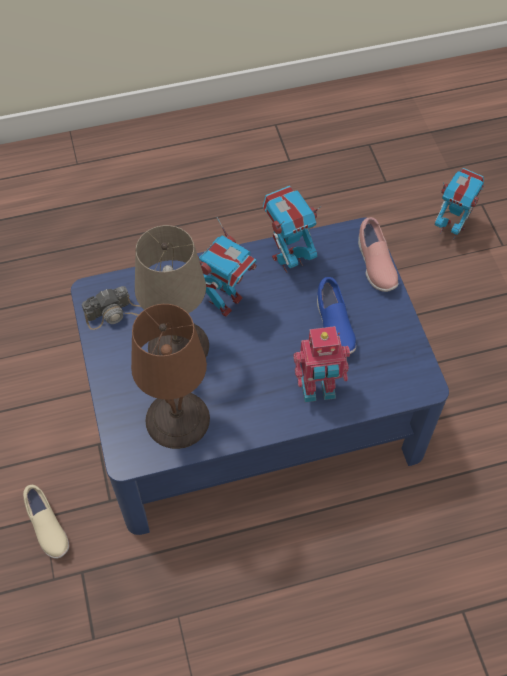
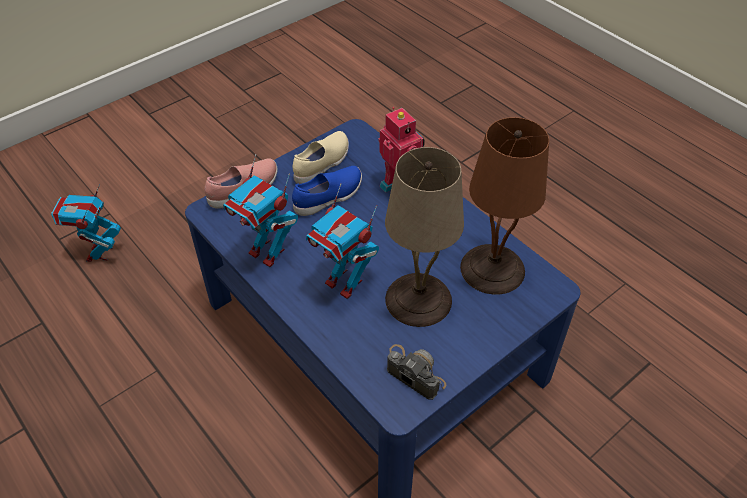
camera: 115 degrees left, 10 degrees down
(47, 527) = (596, 450): beige shoe -> beige shoe (322, 165)
(225, 301) = (344, 283): toy robot -> toy robot turned 150 degrees counterclockwise

